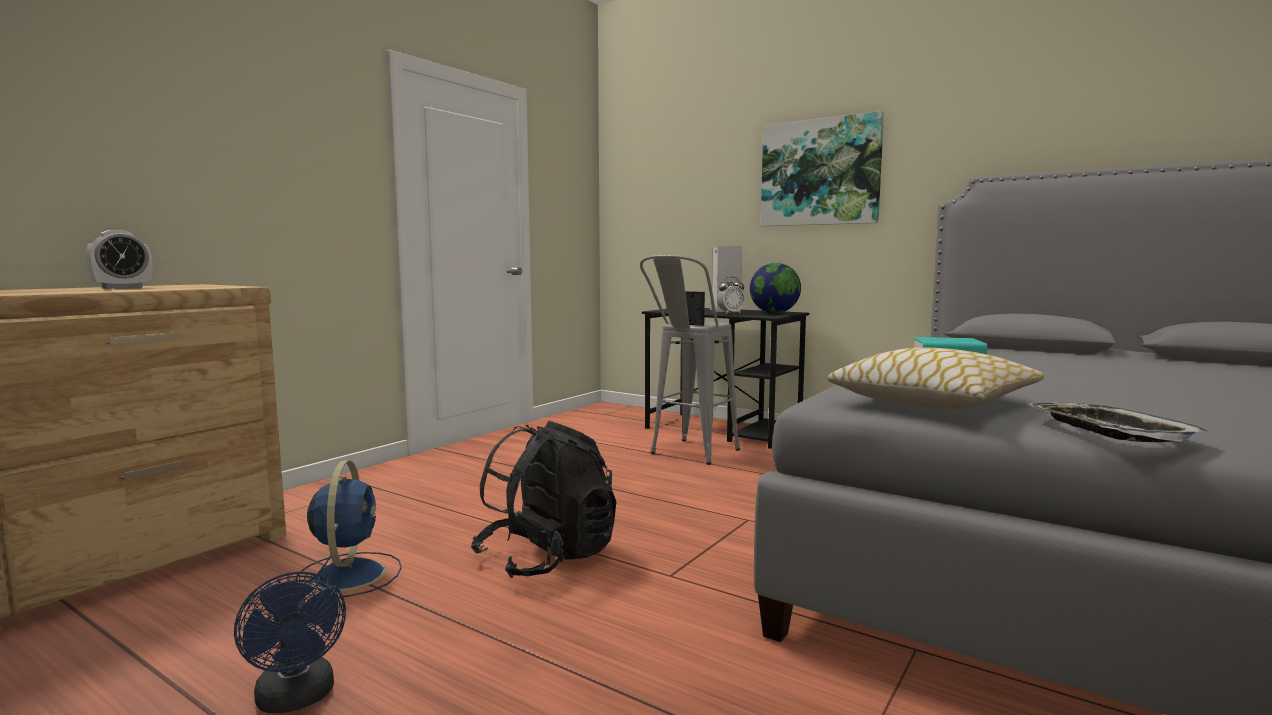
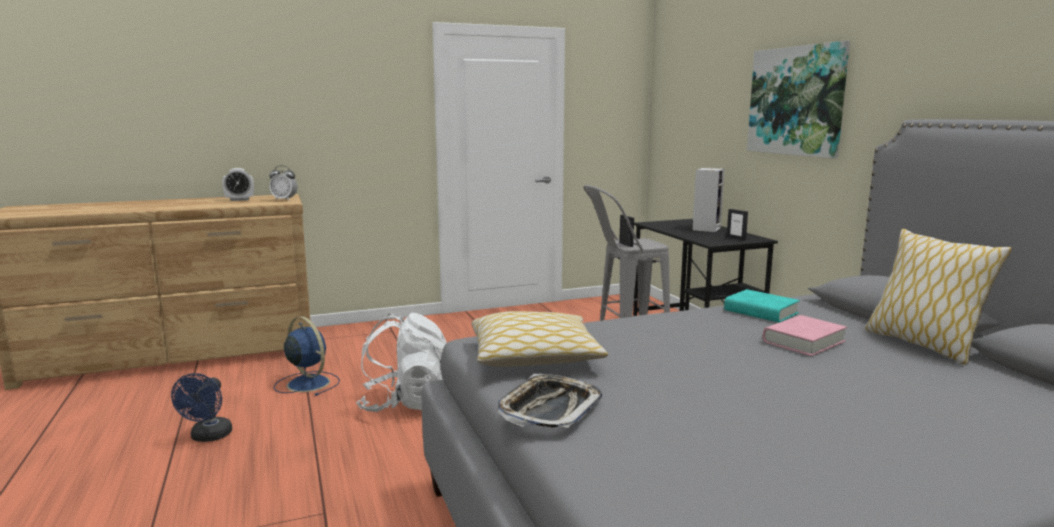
camera: 35 degrees right, 5 degrees up
(349, 574) = (307, 383): blue fan -> blue fan turned 75 degrees counterclockwise
(547, 558) = (406, 404): black backpack -> white backpack
(730, 313) = (695, 234): alarm clock -> alarm clock (284, 200)
(774, 313) = (736, 238): globe -> picture frame
(1048, 364) = (803, 341): none -> pink book
(1104, 357) = (923, 345): none -> pillow

